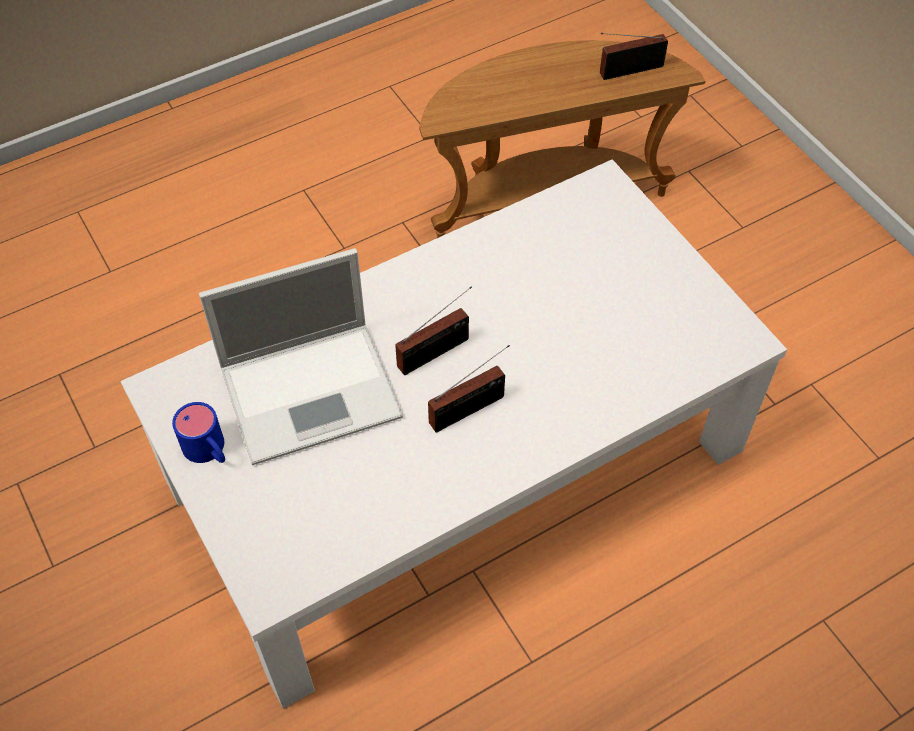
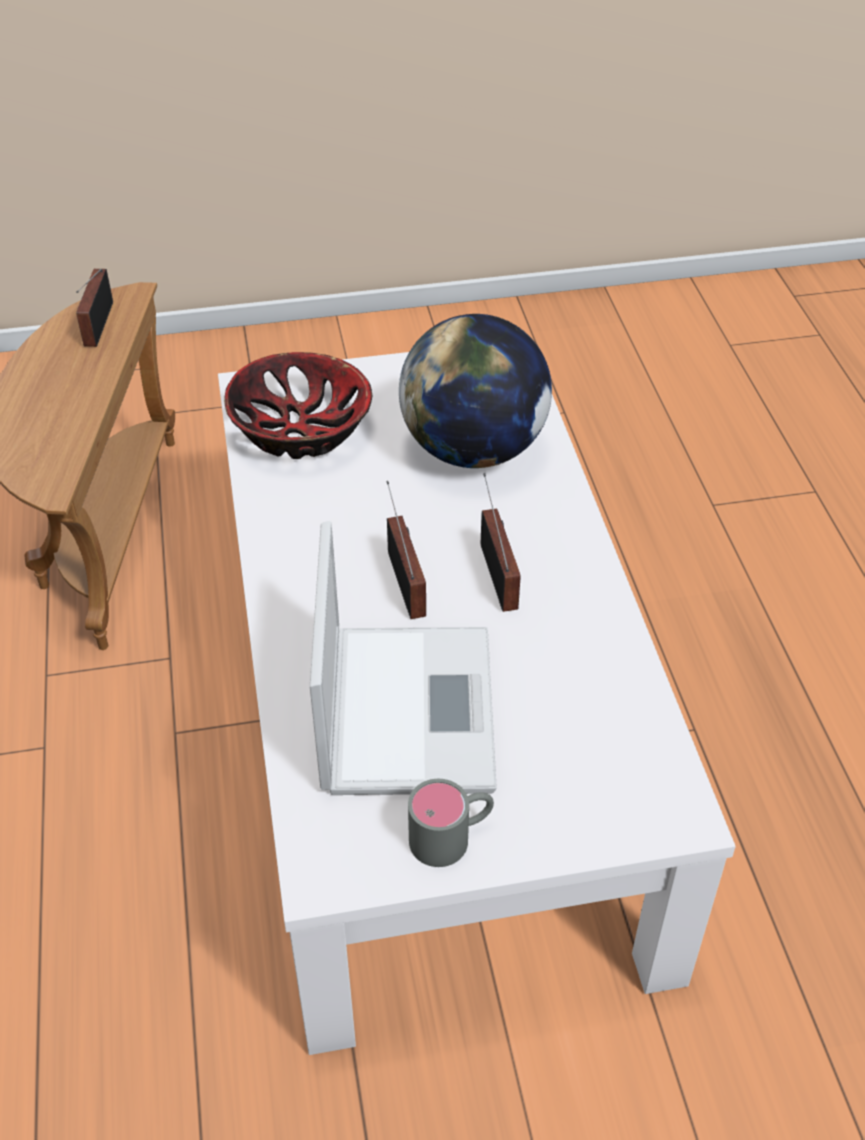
camera: 70 degrees left, 10 degrees down
(209, 451) = (452, 836): blue mug -> grey mug
(572, 233) = (302, 430): none -> bowl
(608, 351) = (473, 449): none -> globe

